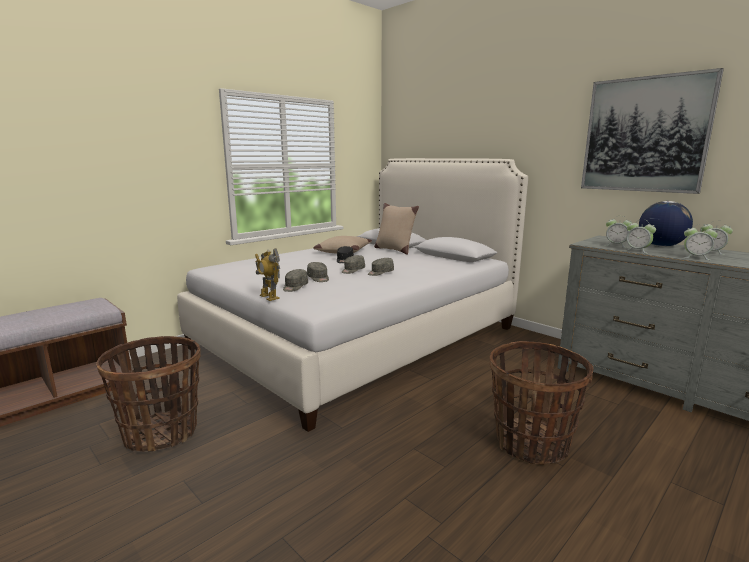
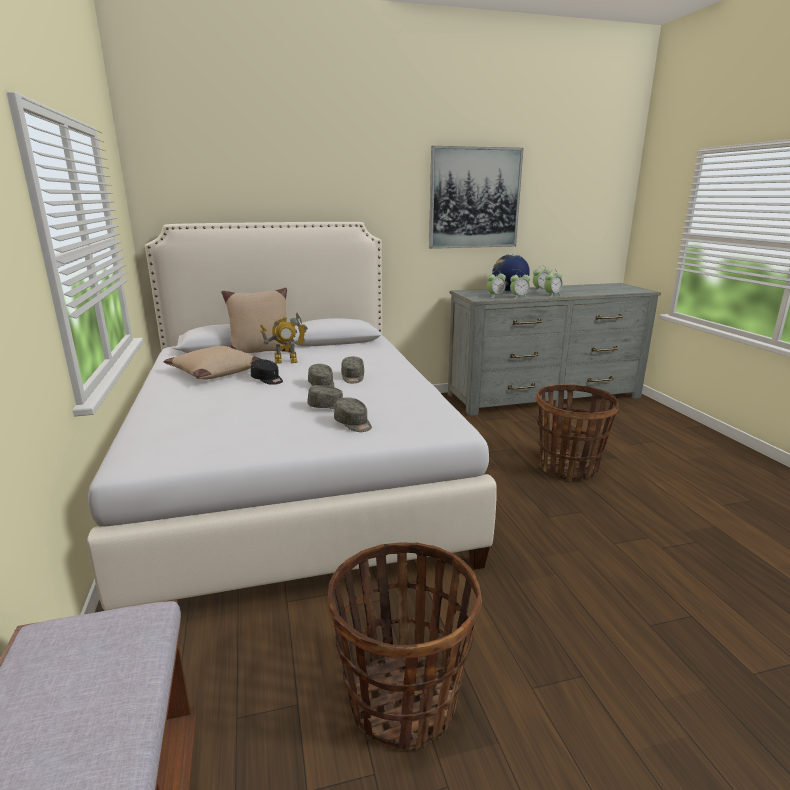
camera: 60 degrees left, 5 degrees up
(269, 297) = (377, 444): toy robot -> toy robot (286, 361)

